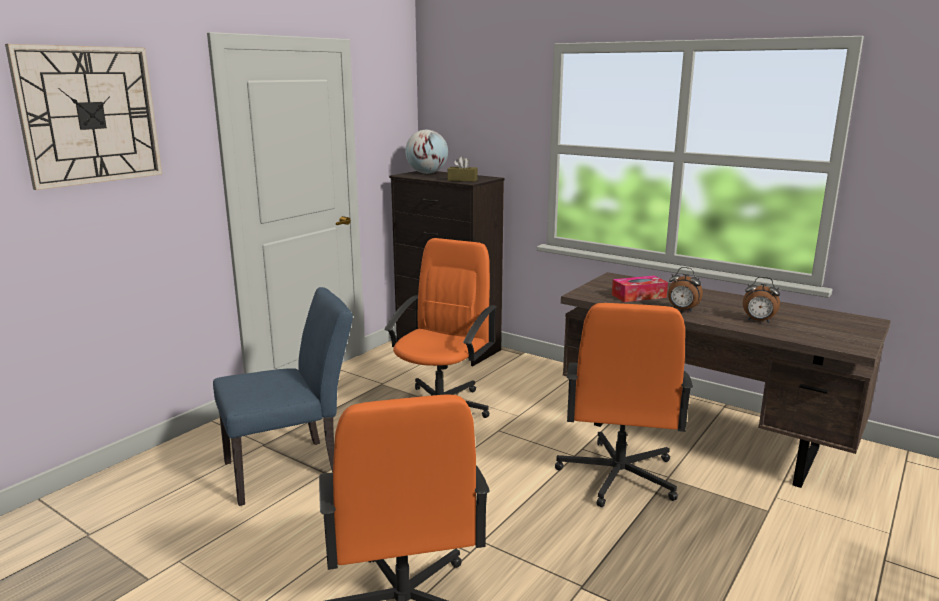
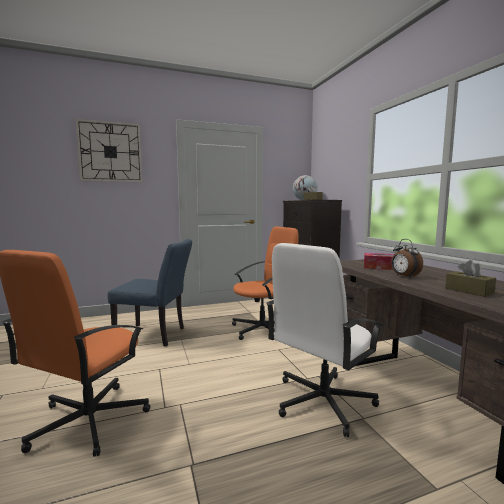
camera: 35 degrees right, 10 degrees down
(617, 476) = (322, 402): orange office chair -> white office chair
(758, 321) = (469, 291): alarm clock -> brown tissue box

